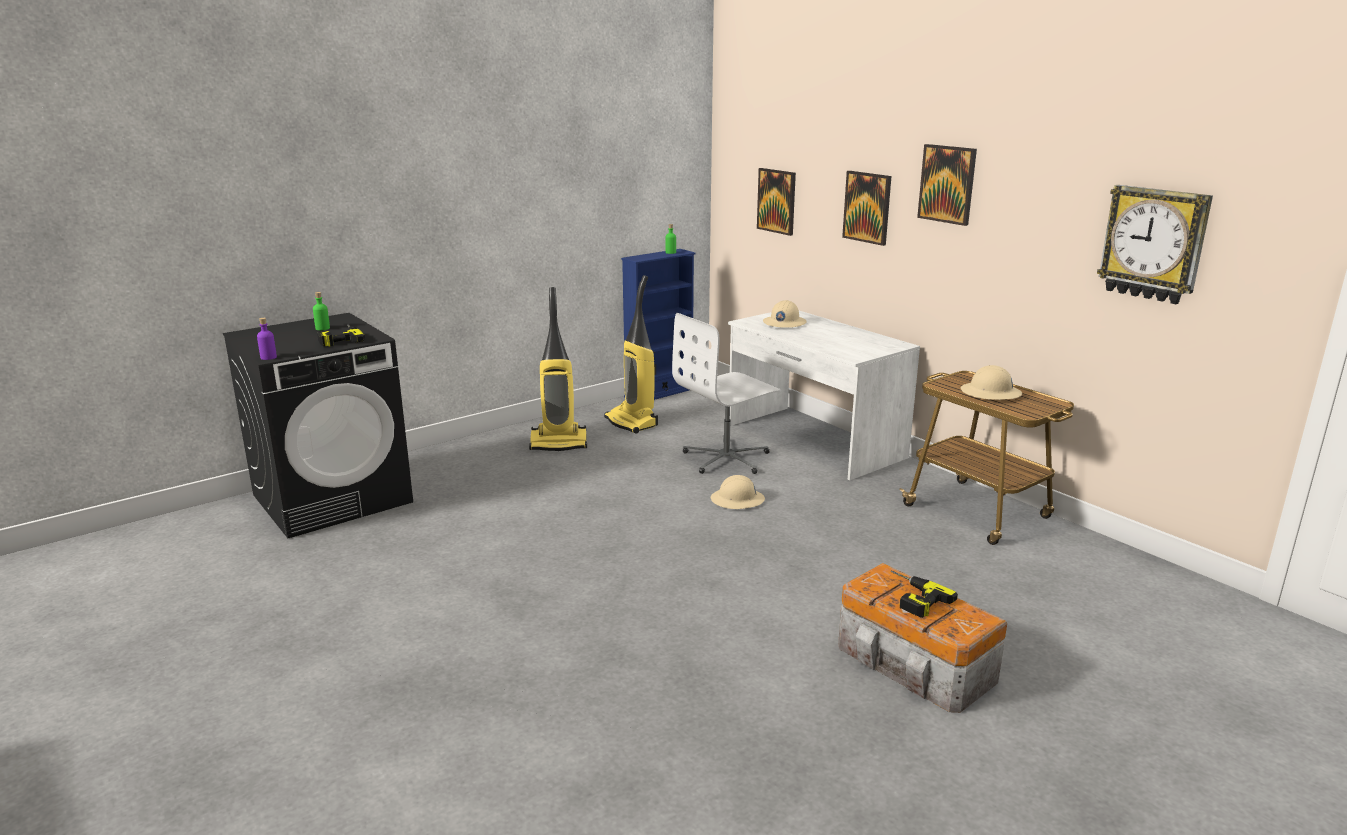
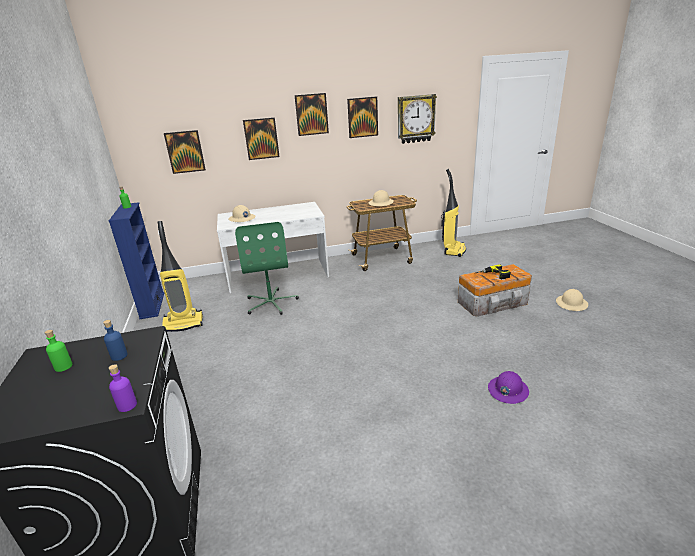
camera: 65 degrees left, 5 degrees up
(339, 338) = (119, 356): power drill -> blue bottle
(559, 443) = (179, 359): vacuum cleaner -> vacuum cleaner (453, 250)
(614, 703) = (507, 390): none -> purple hard hat
(727, 458) = (271, 302): white office chair -> green office chair
(737, 500) = (323, 310): beige hard hat -> beige hard hat (571, 303)
(1036, 211) = (362, 117): none -> picture

